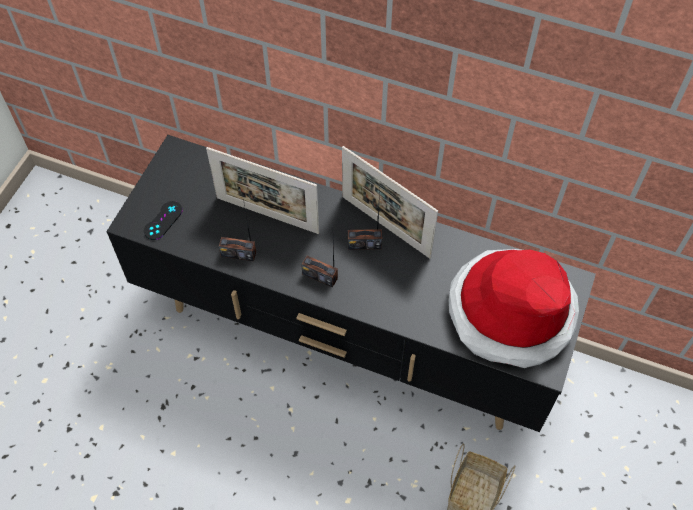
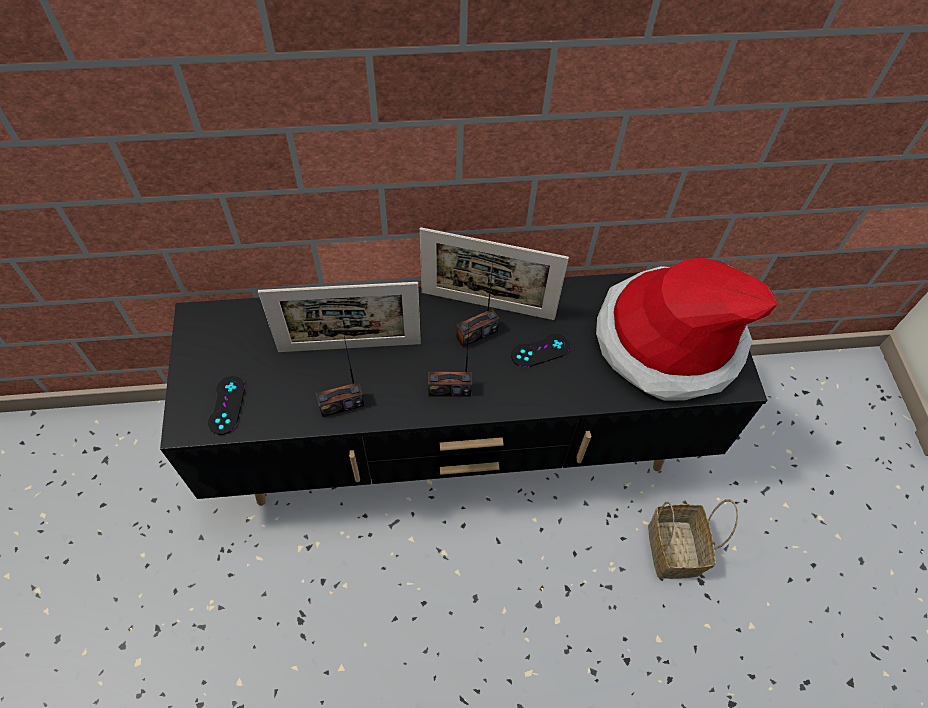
camera: 30 degrees left, 0 degrees up
(404, 277) = (540, 351): none -> black game controller

